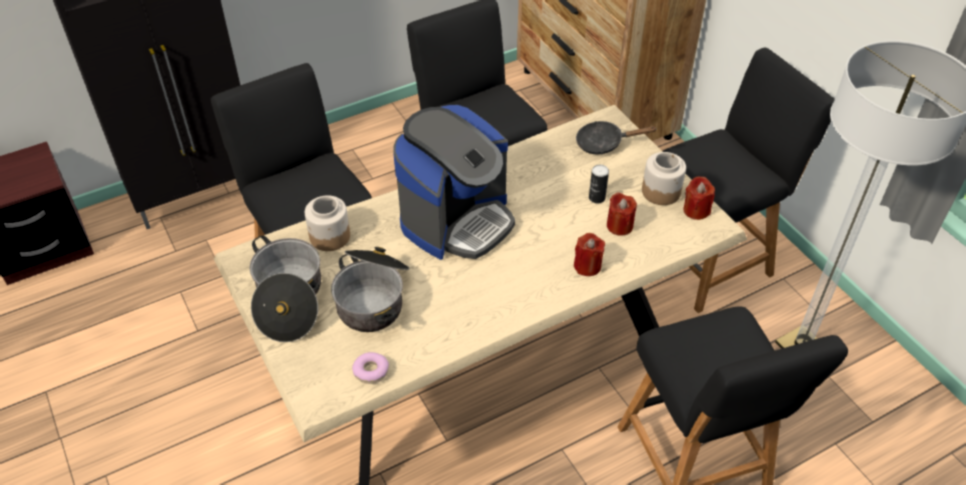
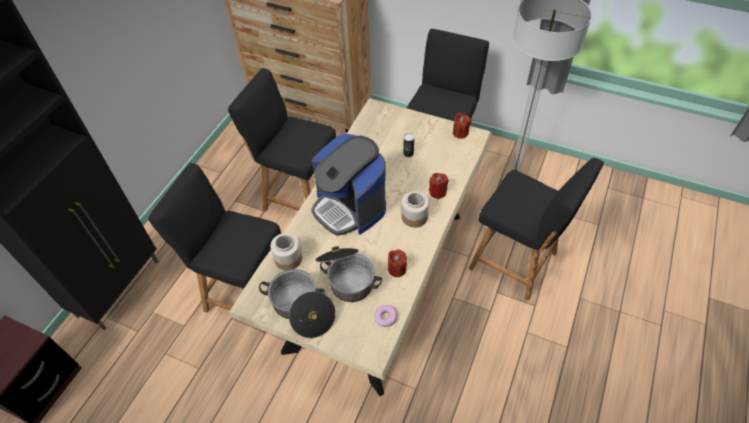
camera: 35 degrees left, 5 degrees up
(457, 220) = (349, 207): coffee machine -> coffee machine turned 135 degrees clockwise
(604, 143) = (384, 122): black frying pan -> none
(619, 226) = (433, 162): red candle -> red candle (397, 269)
(661, 191) = (435, 132): jar -> jar (414, 216)

